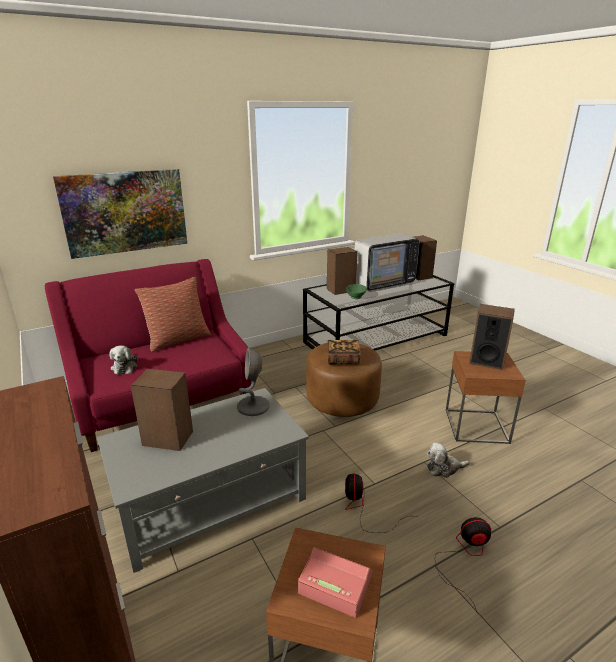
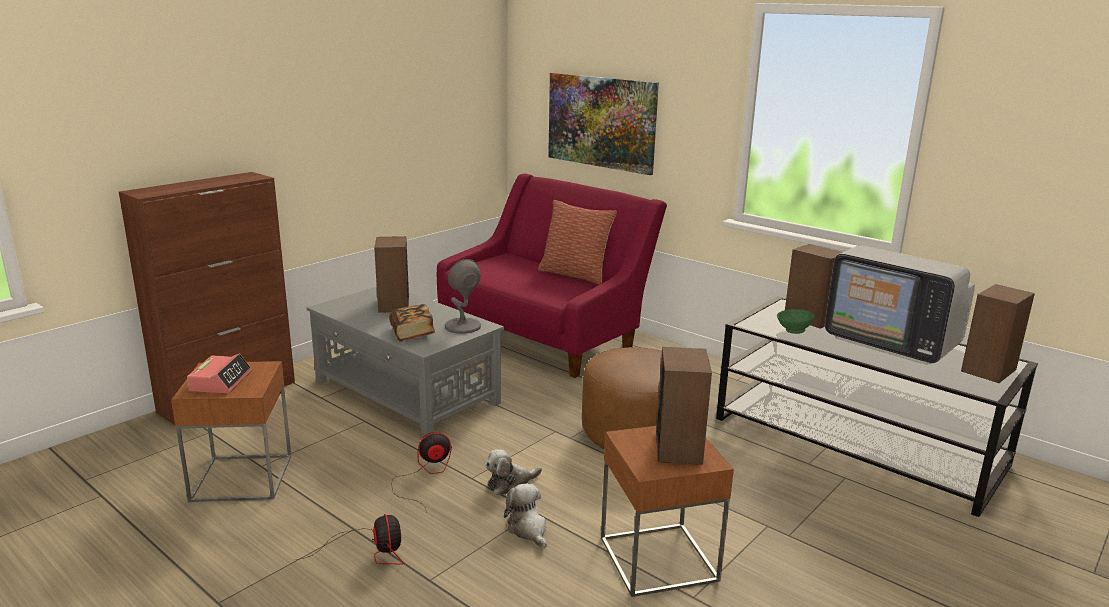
camera: 70 degrees right, 5 degrees down
(125, 367) = (501, 268): plush toy -> plush toy (510, 483)
(343, 359) = (621, 363): book -> book (412, 333)

